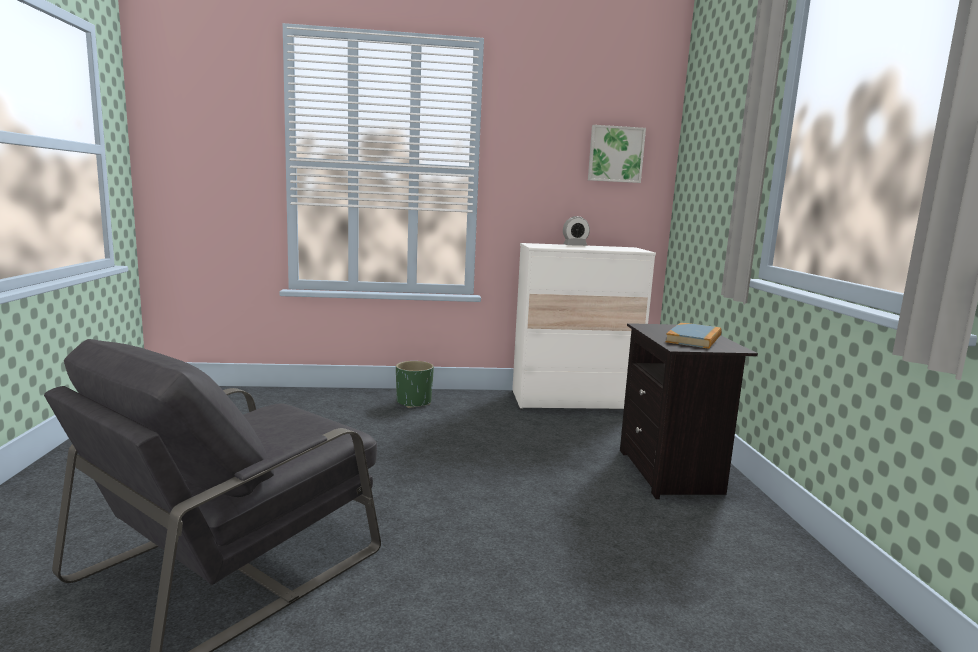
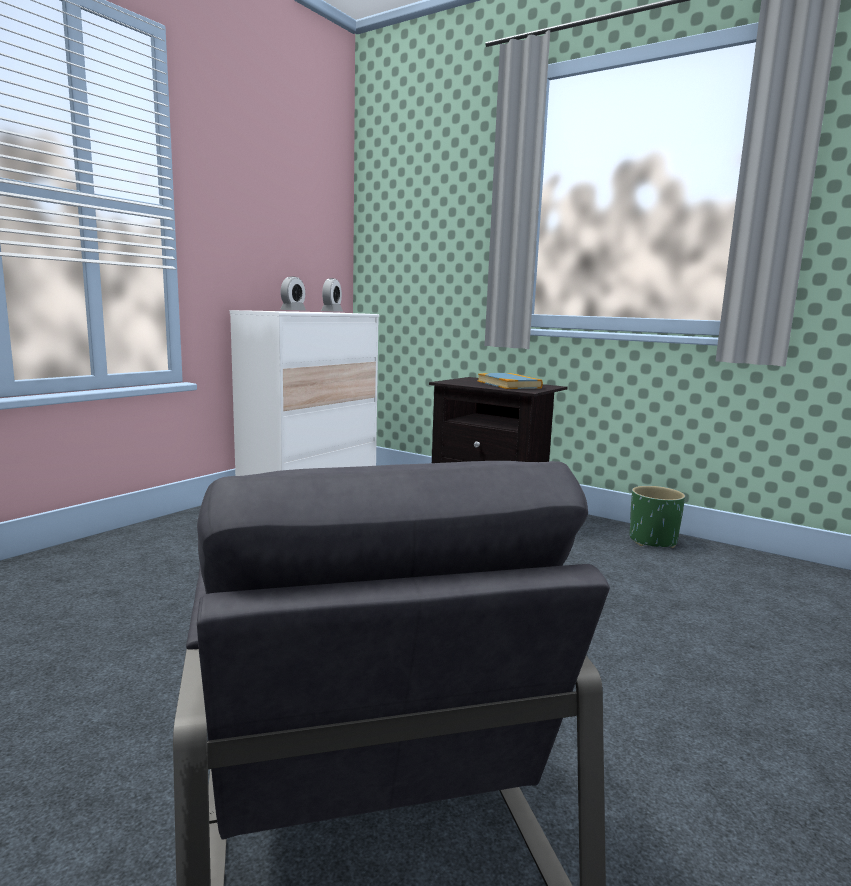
camera: 50 degrees left, 0 degrees up
(414, 402) = (154, 541): green planter -> green planter (653, 541)
(607, 248) = (332, 312): none -> alarm clock
(615, 154) = (307, 207): picture -> none

